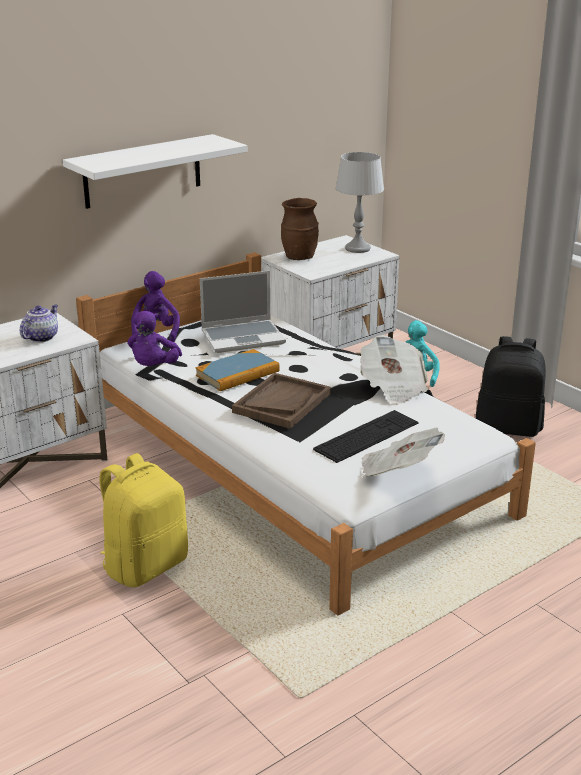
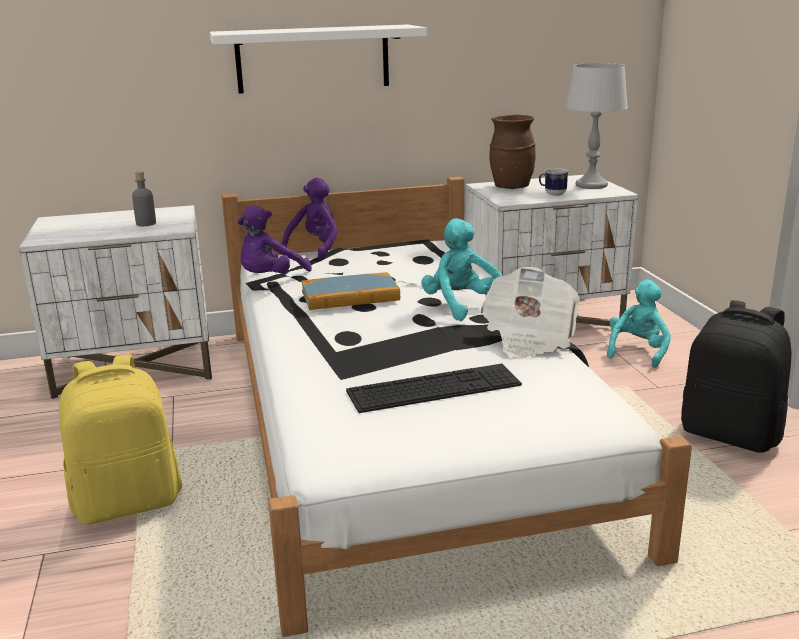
camera: 25 degrees right, 5 degrees down
(41, 337) = (146, 223): teapot -> grey bottle
(243, 337) = (398, 263): laptop -> none
(282, 403) = (367, 333): brown tray -> none
(326, 369) = (462, 306): none -> turquoise plush toy
(338, 262) = (552, 194): none -> mug
(398, 472) = (430, 441): newspaper -> none

